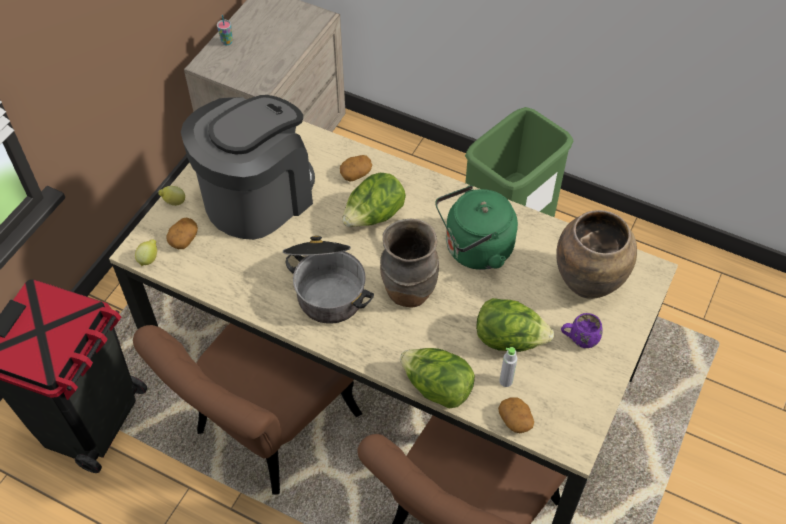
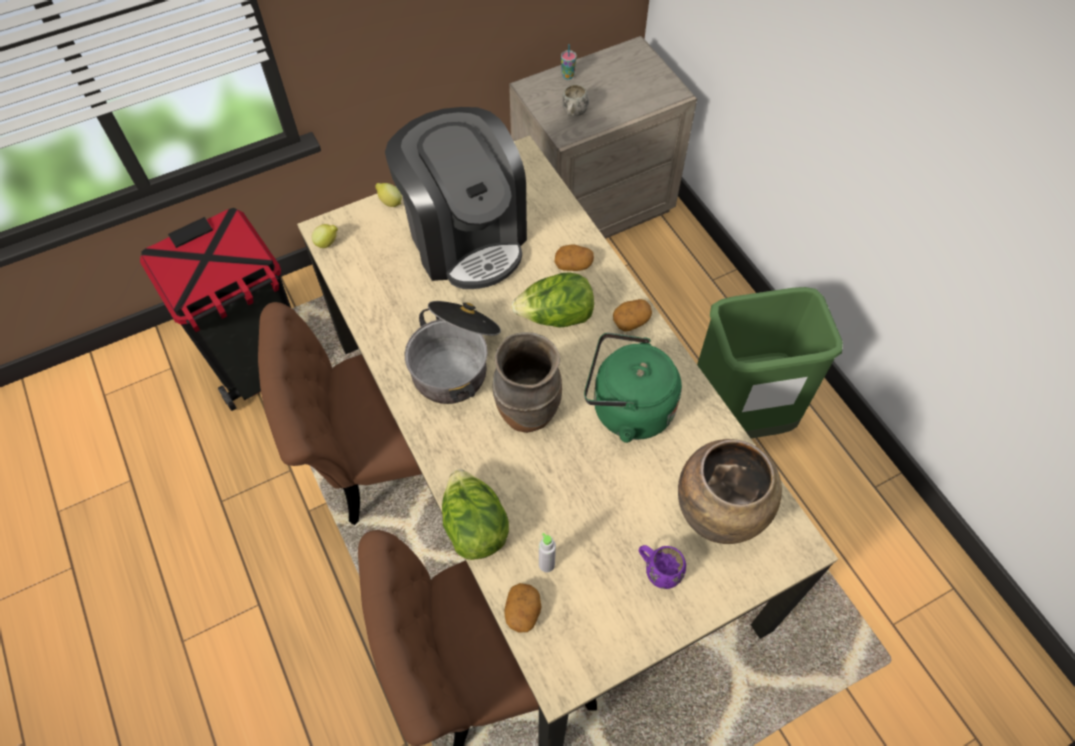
camera: 35 degrees right, 5 degrees up
(183, 239) = (370, 241): potato -> potato (631, 320)
(256, 68) = (573, 114): none -> white mug
(257, 196) = (465, 237): coffee machine -> coffee machine turned 75 degrees clockwise
(509, 339) = (585, 523): lettuce -> none

